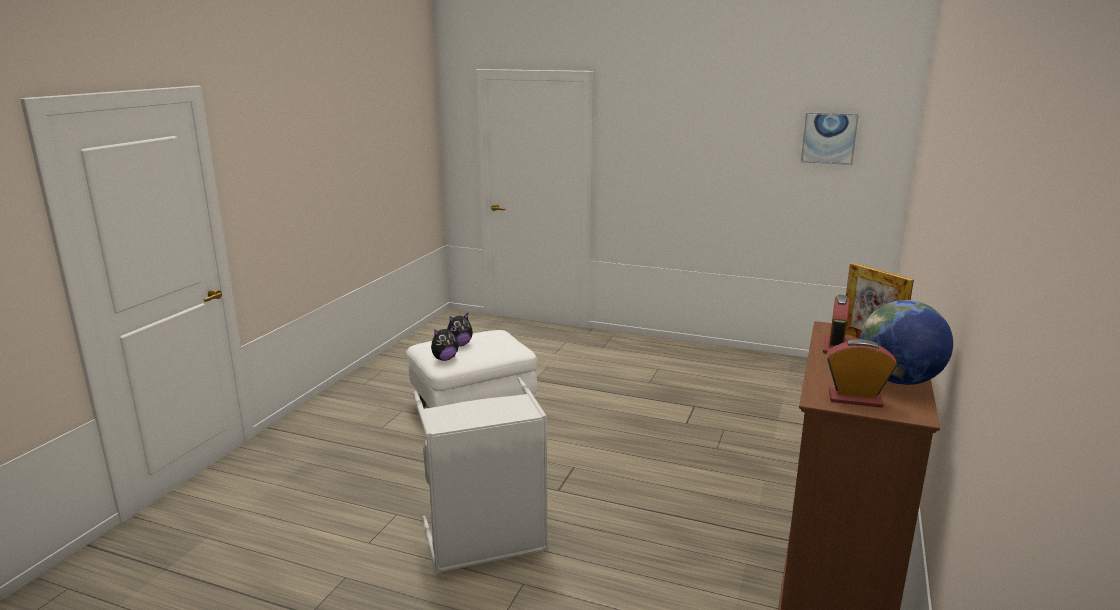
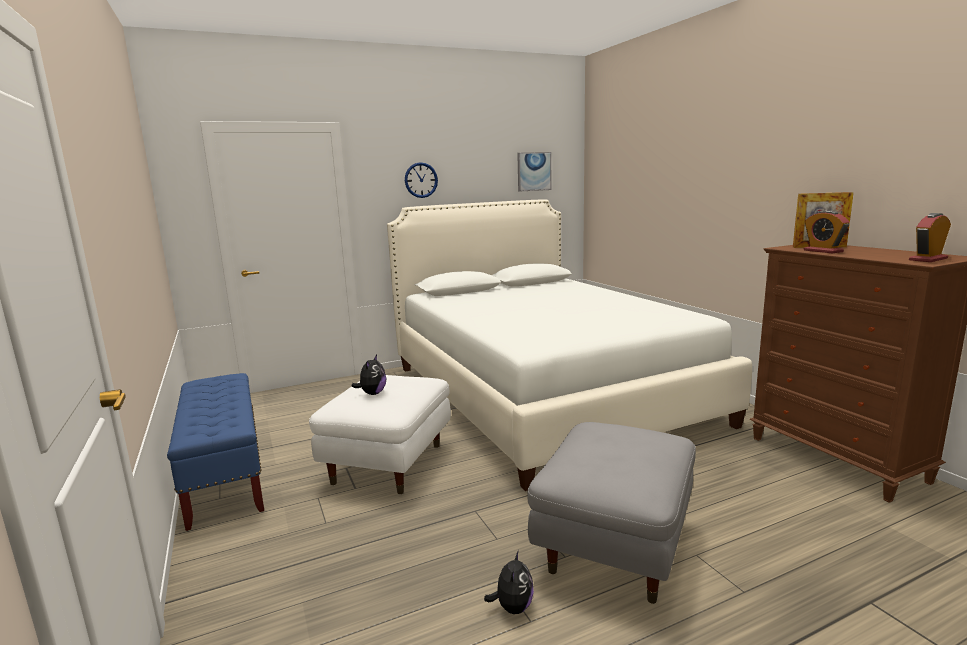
camera: 45 degrees left, 5 degrees down
(386, 371) = (225, 476): none -> blue bench
(444, 359) = (384, 408): plush toy -> plush toy (512, 607)
(486, 544) = (615, 548): grey laundry basket -> grey ottoman
(673, 137) = (421, 180): none -> wall clock
(693, 411) = (544, 393): none -> white bed
(899, 380) = (898, 252): globe -> none

